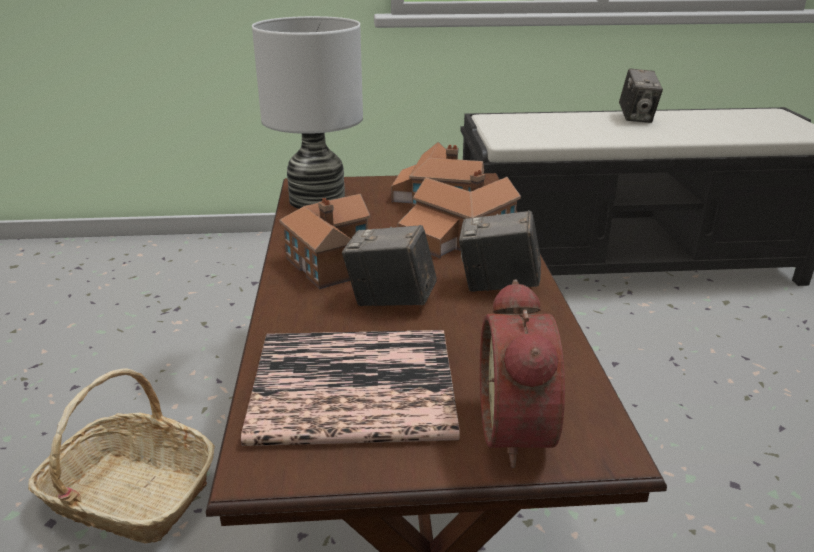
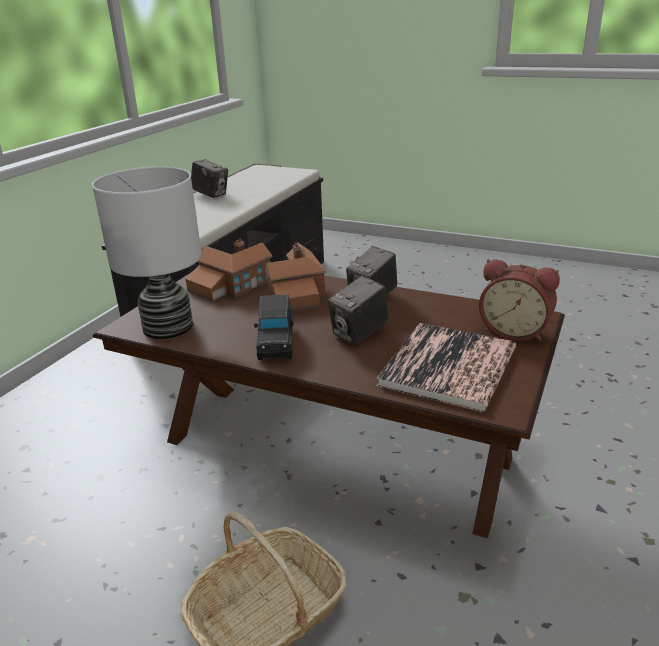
camera: 60 degrees left, 0 degrees up
(328, 258) = (276, 342): toy house -> black toy car

